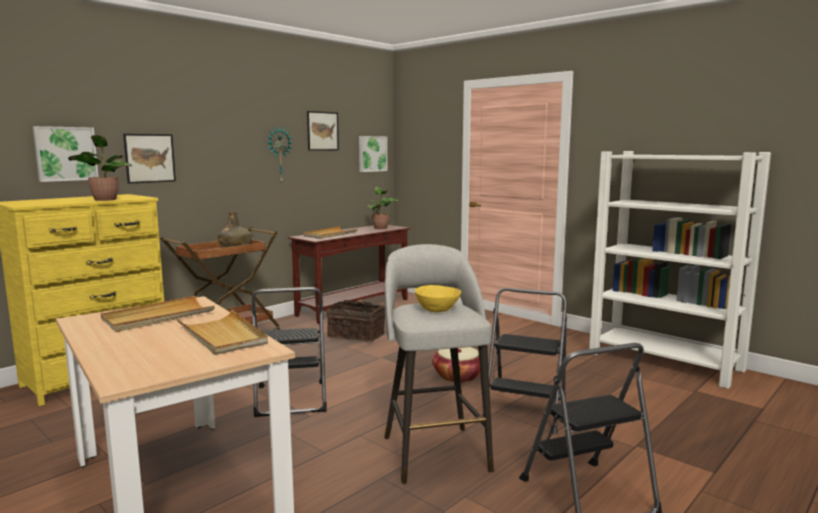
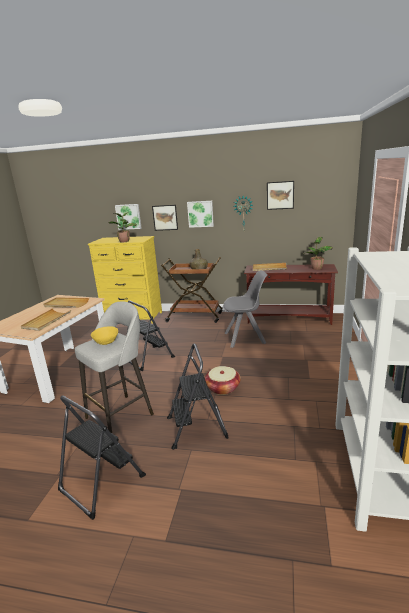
camera: 60 degrees right, 10 degrees up
(357, 335) = (245, 338): basket -> grey chair
(372, 153) = (329, 209): picture -> picture (200, 214)

